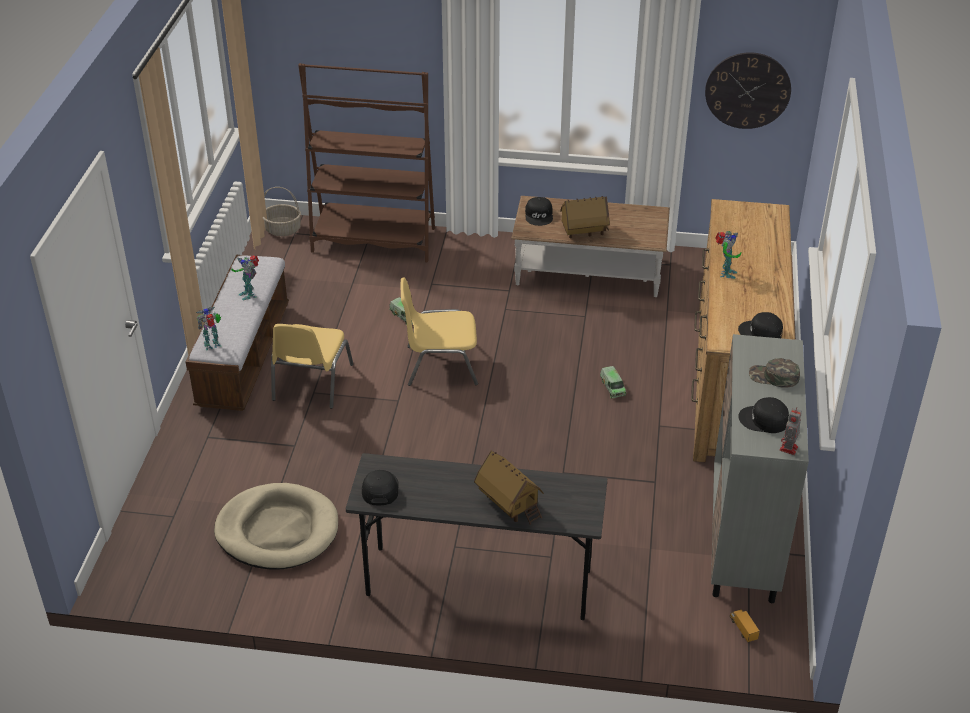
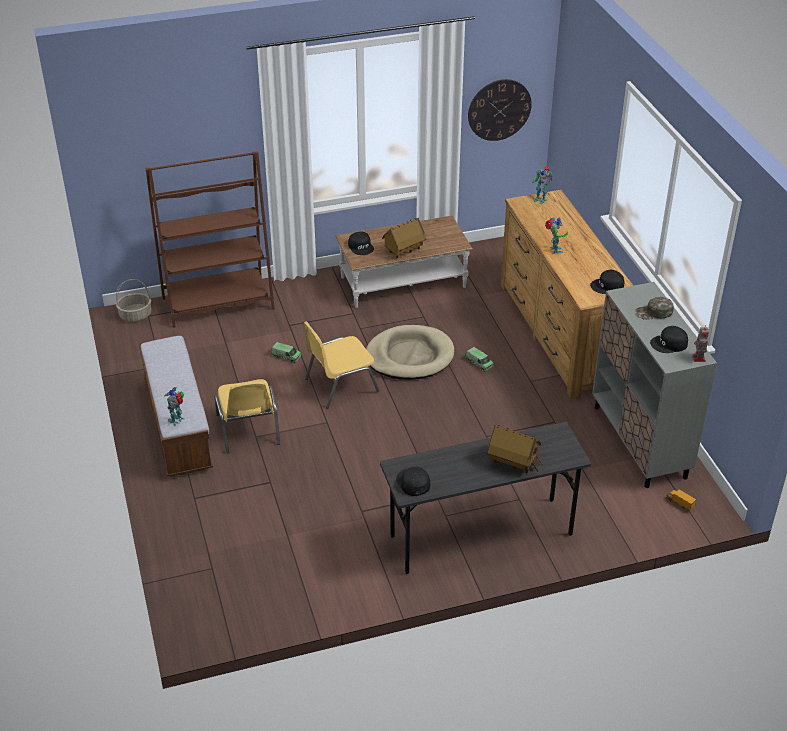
camera: 25 degrees left, 0 degrees up
(249, 294) = (176, 371): toy robot -> toy robot (540, 199)
(277, 530) = (303, 550): beige dog bed -> beige dog bed (409, 356)

